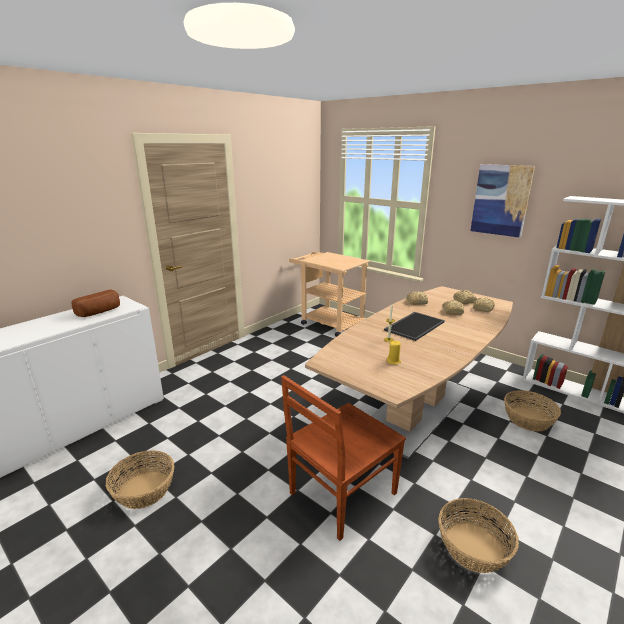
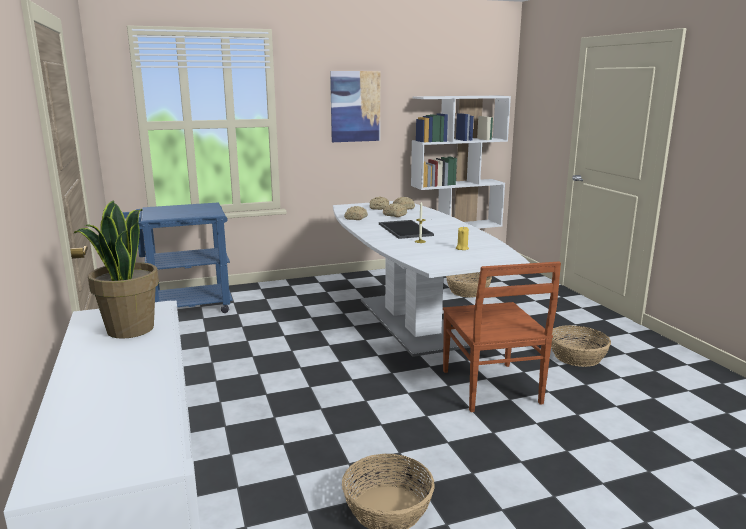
camera: 60 degrees left, 5 degrees down
(100, 312) = (129, 329): bread -> potted plant
(327, 322) = (181, 307): beige cart -> blue cart
(416, 410) = (411, 322): brown dining table -> white dining table

